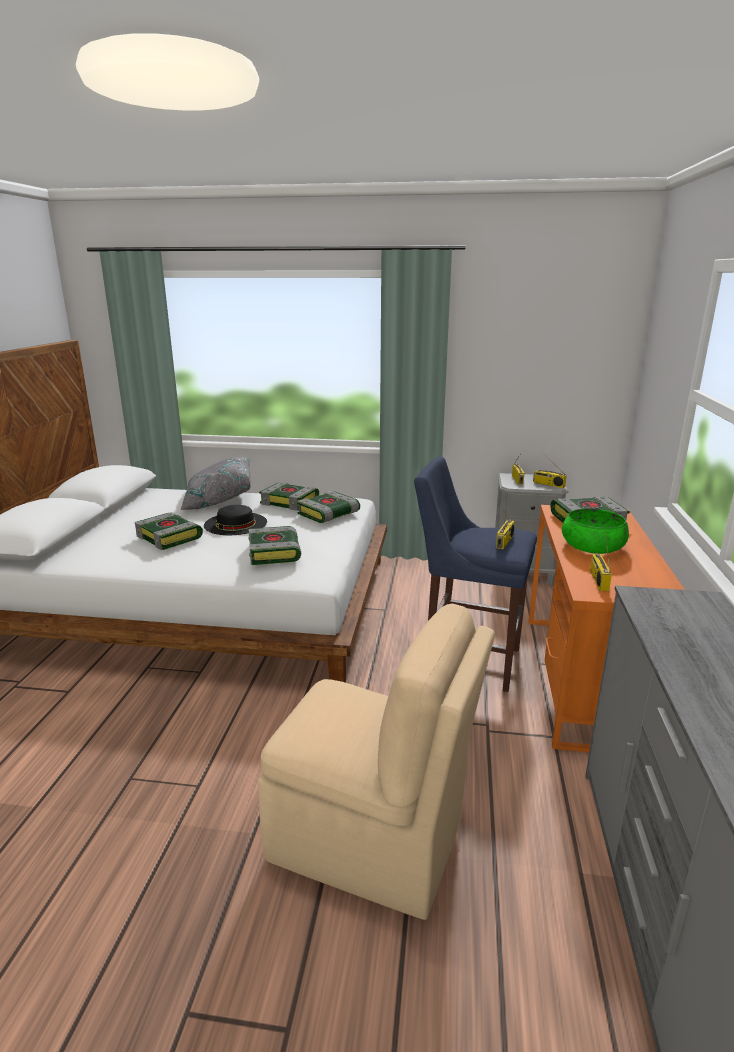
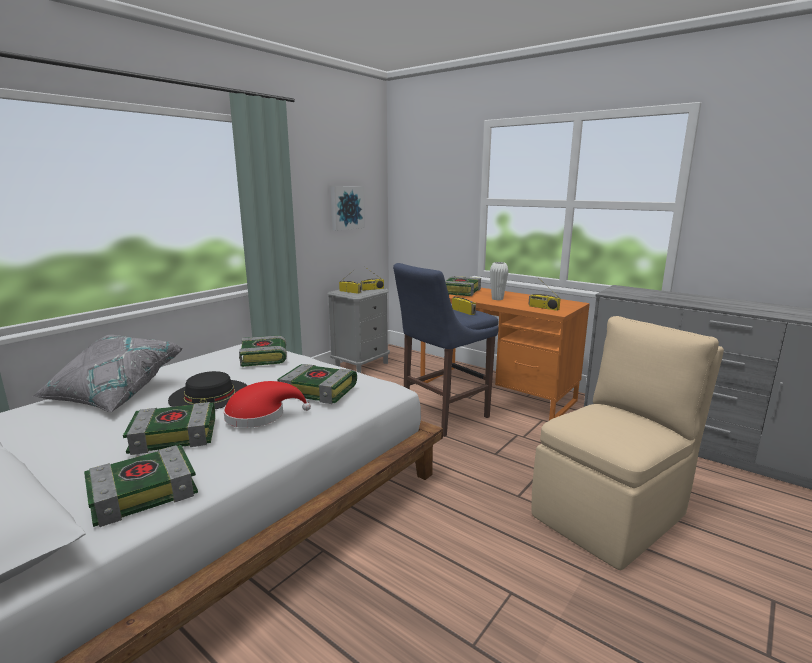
camera: 60 degrees left, 5 degrees down
(214, 549) = (260, 415): none -> red hat
(290, 502) = (202, 364): book -> book (144, 491)
(550, 374) = (346, 207): none -> picture
(592, 546) = (497, 299): green bowl -> white vase

